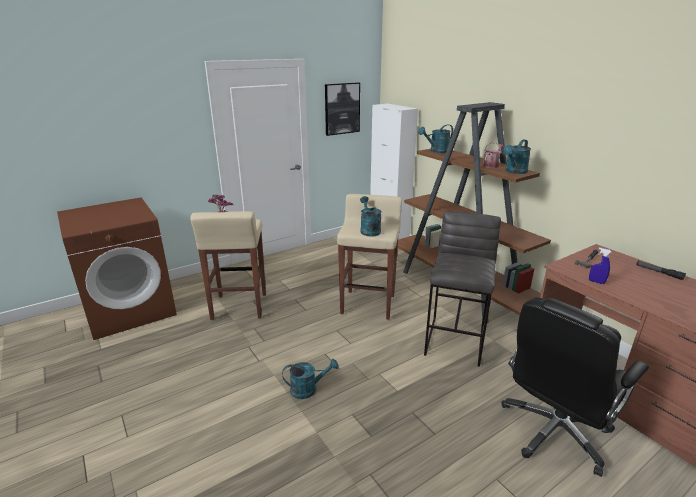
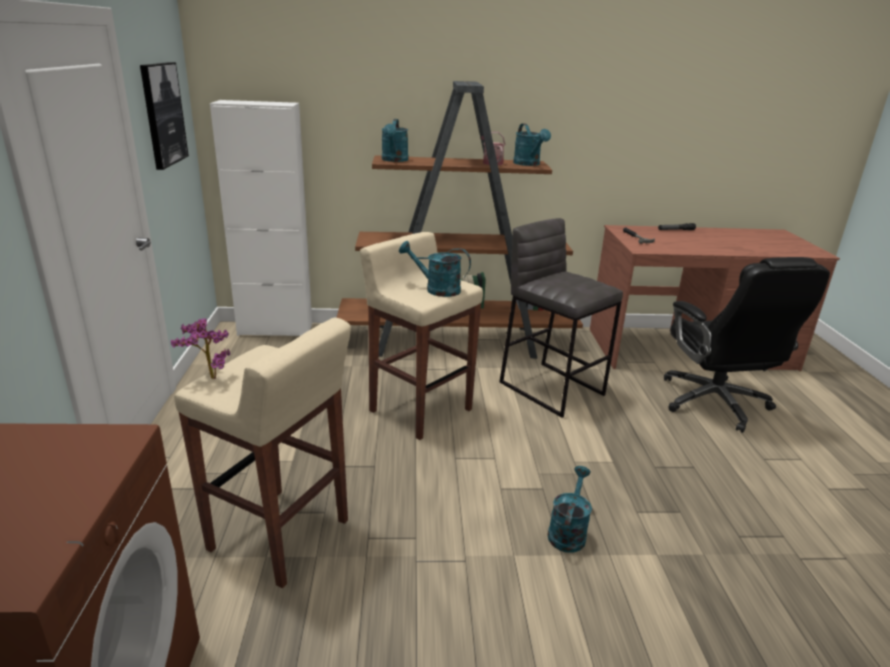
camera: 60 degrees left, 0 degrees up
(596, 282) = (679, 250): blue spray bottle -> none

